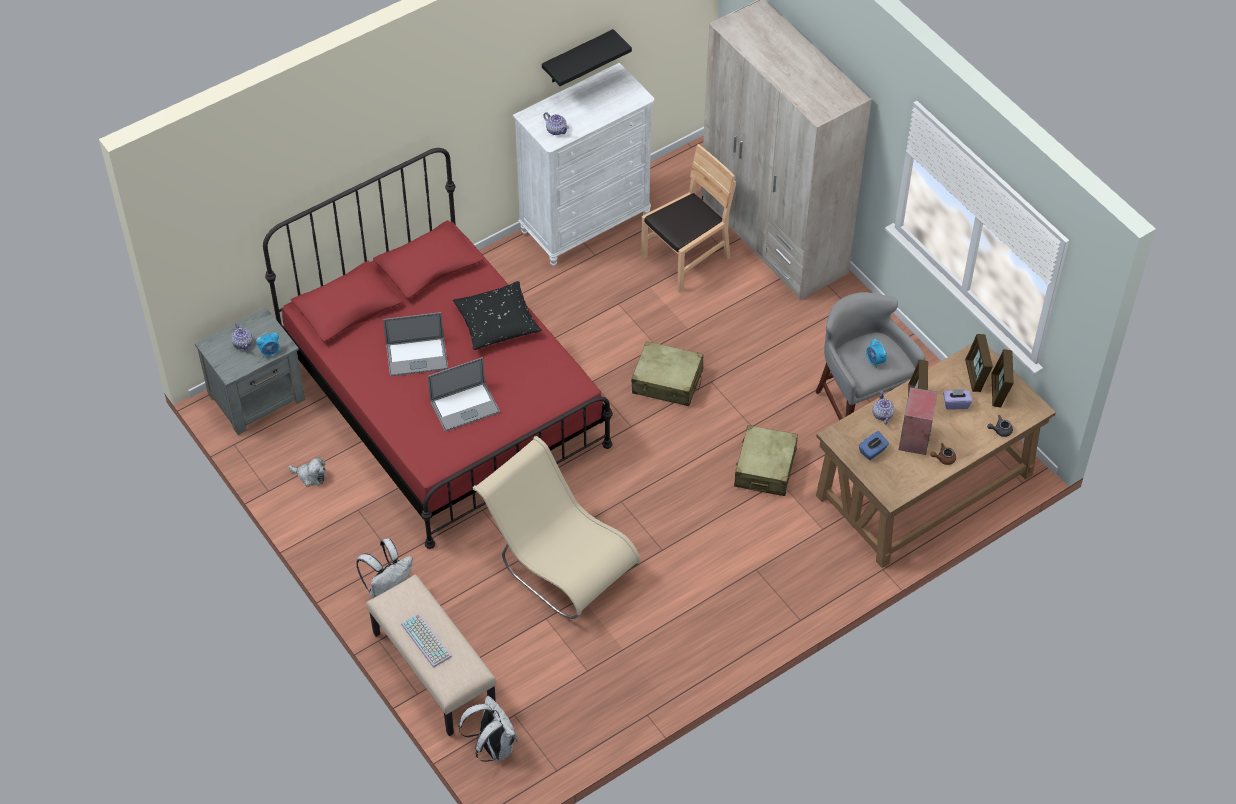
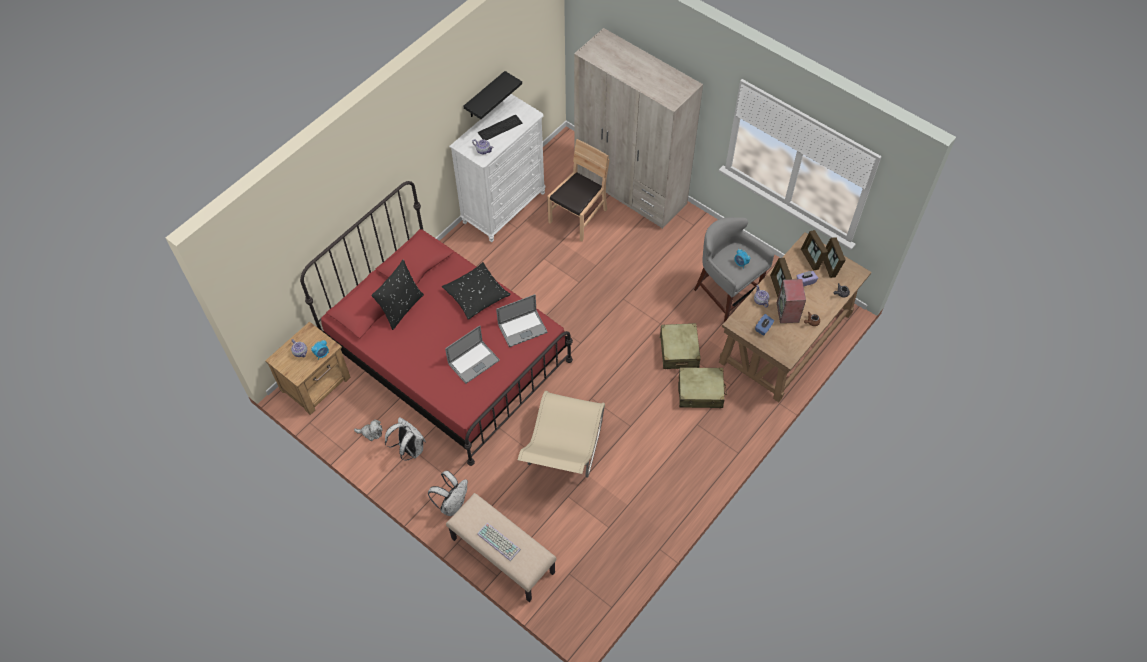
camera: 15 degrees left, 5 degrees up
(258, 397) = (316, 383): grey nightstand -> brown nightstand
(391, 317) = (401, 308): none -> black pillow
(417, 357) = (428, 333): laptop -> laptop (522, 328)
(492, 747) = (562, 602): white backpack -> white backpack (409, 449)
(558, 562) = (563, 453): beige chair -> beige chair turned 105 degrees counterclockwise
(589, 104) = (500, 127): none -> keyboard
(667, 381) = (594, 305): beige suitcase -> beige suitcase (700, 392)

